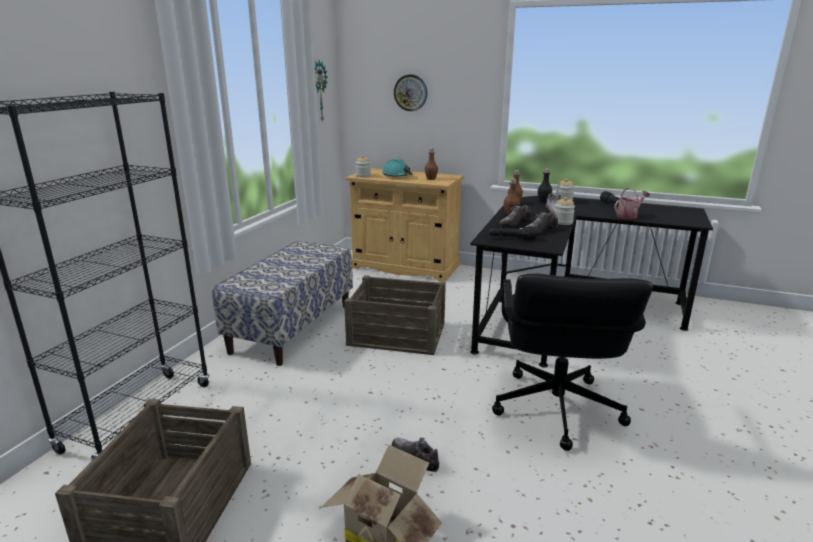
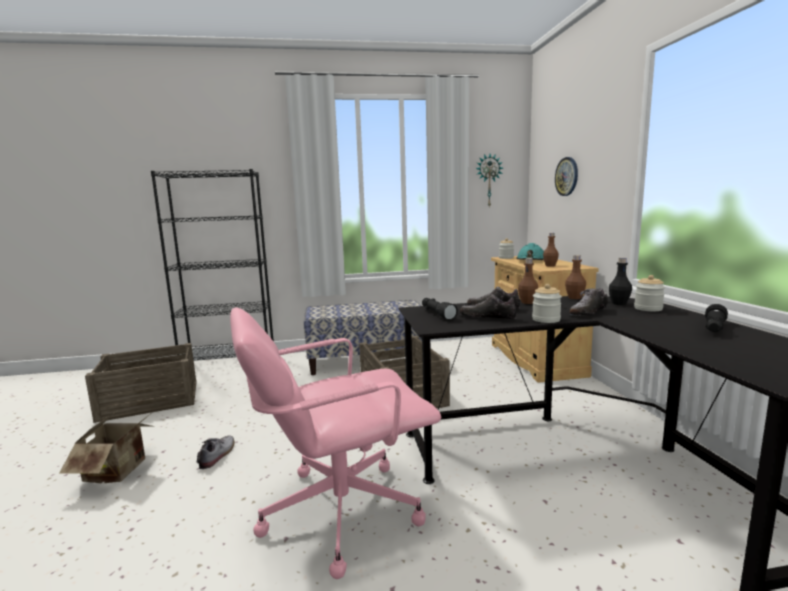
camera: 60 degrees right, 10 degrees down
(555, 409) = (339, 511): black office chair -> pink office chair
(629, 215) = (678, 339): watering can -> none

